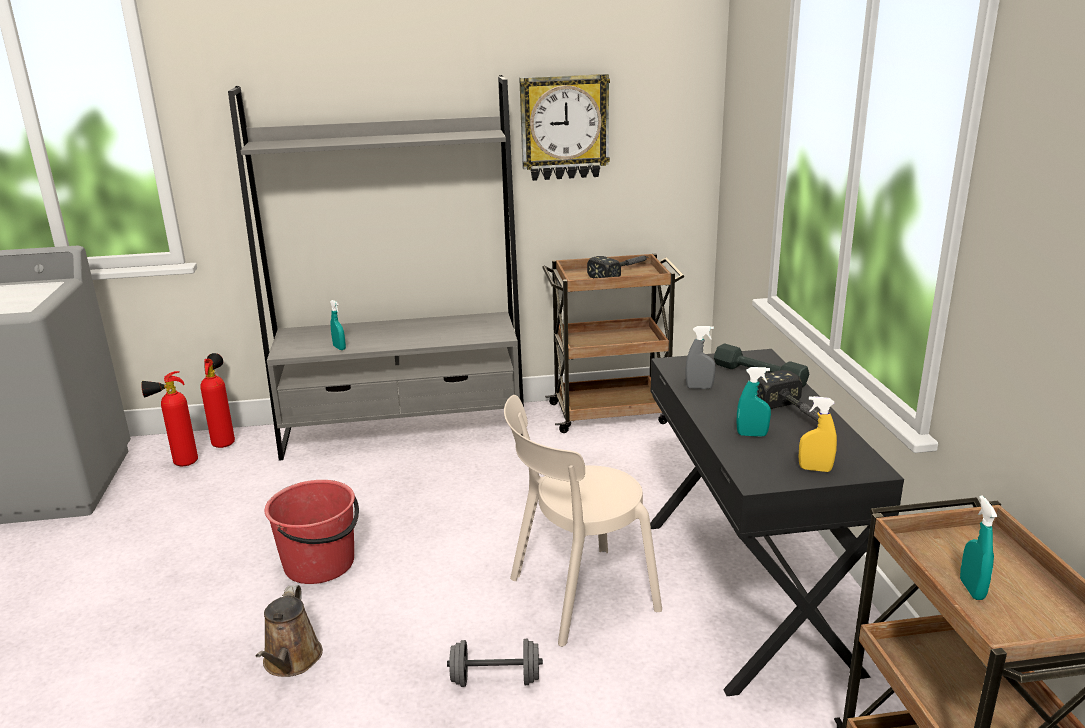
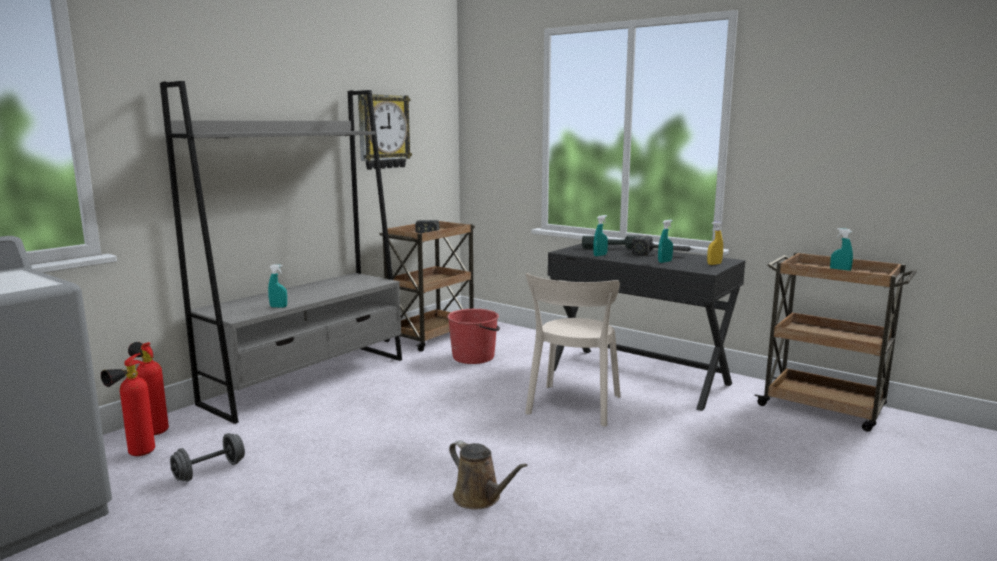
camera: 45 degrees left, 10 degrees down
(320, 564) = (395, 454): red bucket -> red bucket (474, 357)
(495, 679) = (604, 450): grey dumbbell -> grey dumbbell (209, 471)
(699, 387) = (600, 255): grey spray bottle -> turquoise spray bottle

